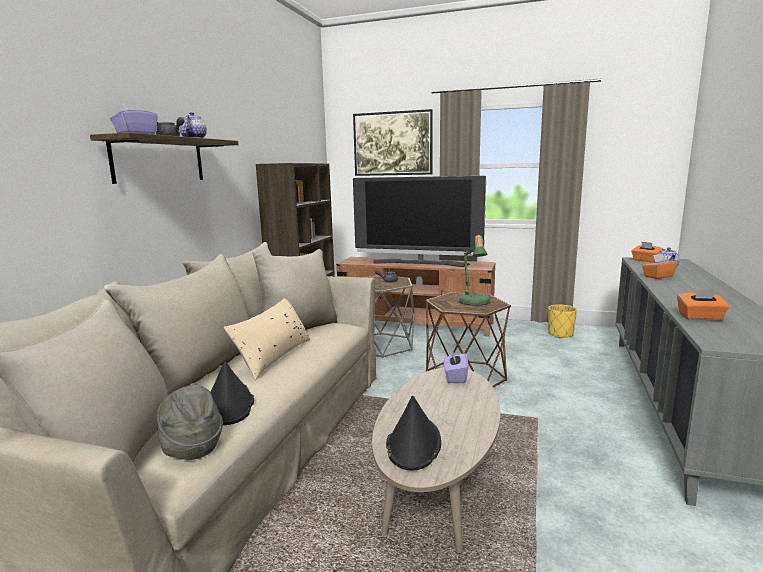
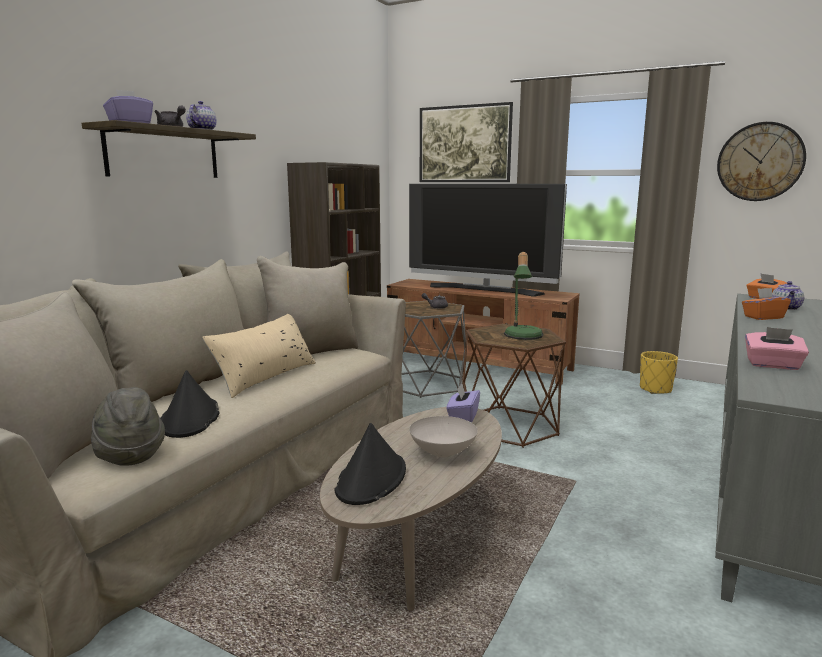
camera: 10 degrees right, 0 degrees up
(457, 412) = (441, 453): none -> white bowl
(627, 155) = (760, 162): none -> wall clock
(700, 317) = (773, 365): orange tissue box -> pink tissue box

